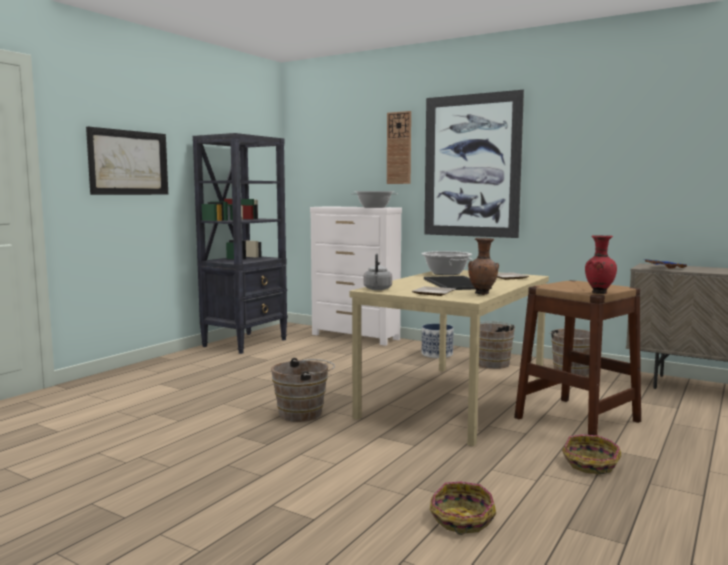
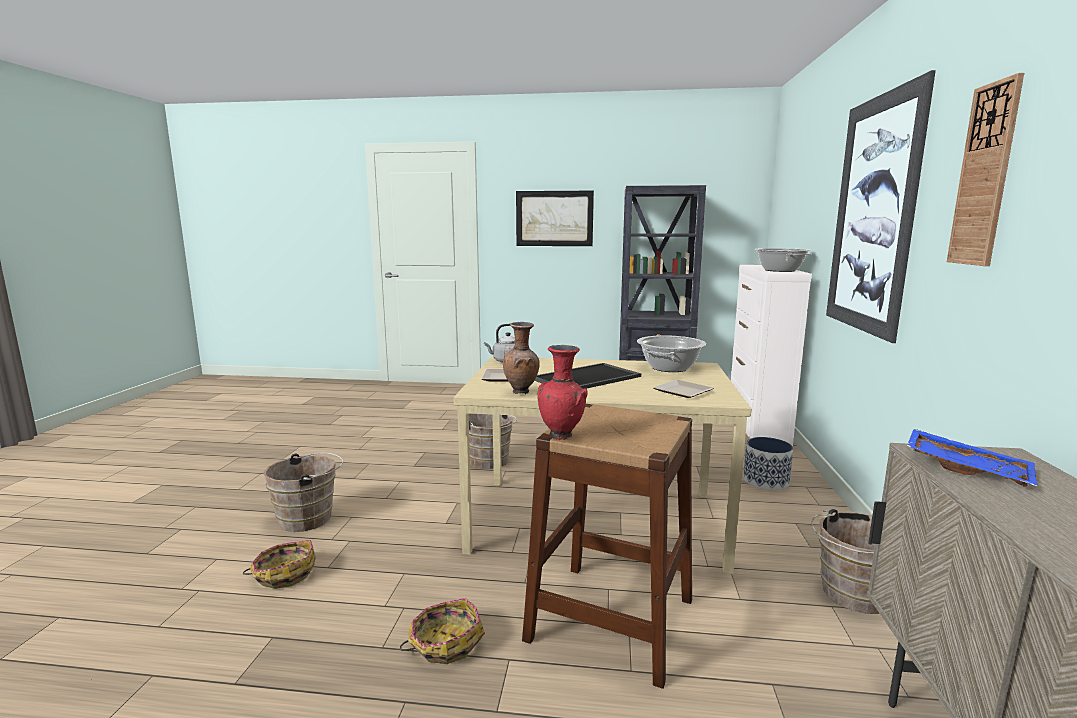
camera: 65 degrees right, 5 degrees up
(399, 148) = (827, 188): wall clock -> wall clock (984, 175)
(492, 363) = (787, 521): brown bucket -> brown bucket (310, 518)

